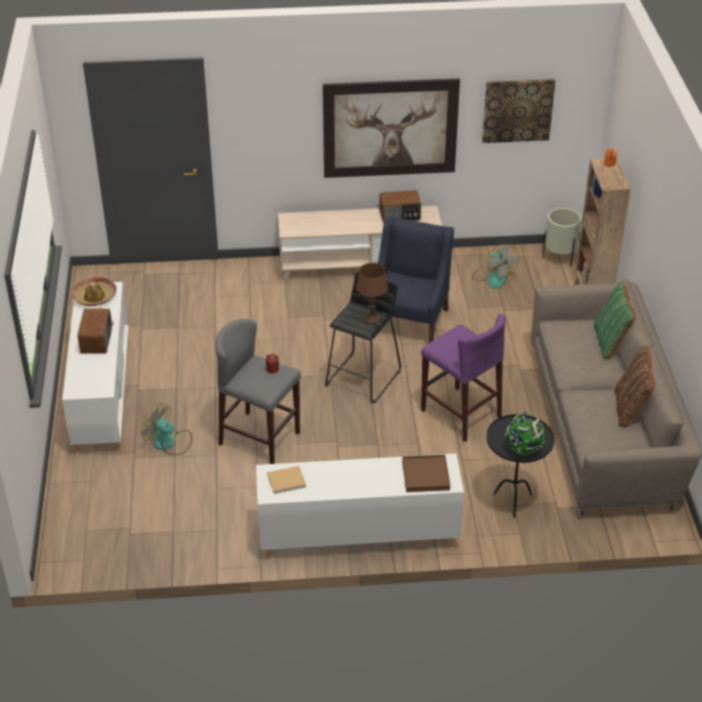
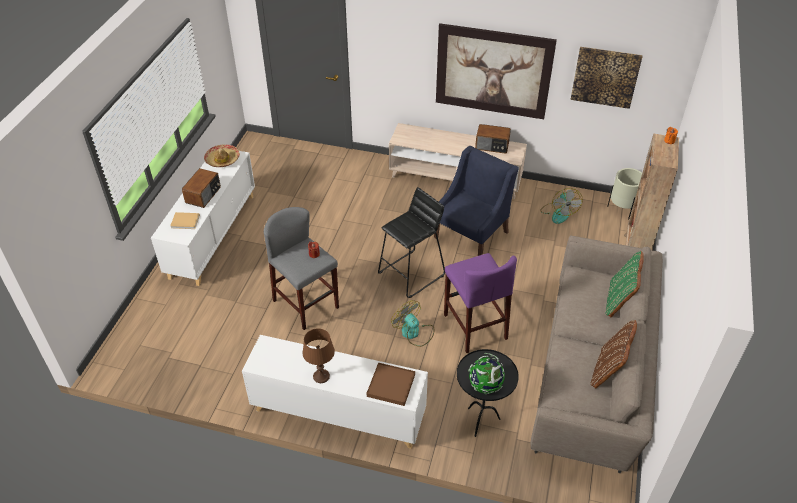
camera: 20 degrees right, 5 degrees up
(169, 443) = (237, 289): fan -> fan (414, 333)
(287, 481) = (276, 356): beige book -> beige book (186, 221)
(372, 319) = (417, 230): brown table lamp -> brown table lamp (321, 376)

